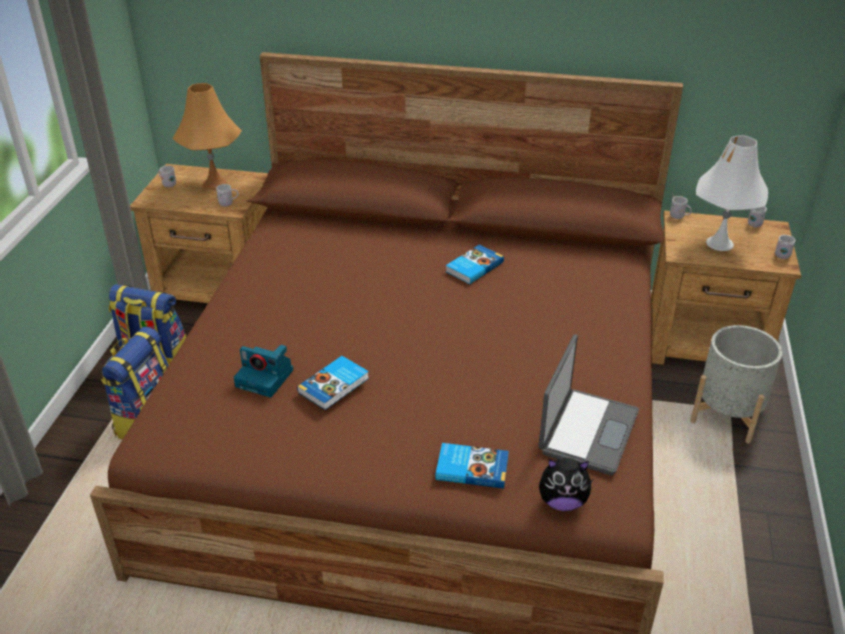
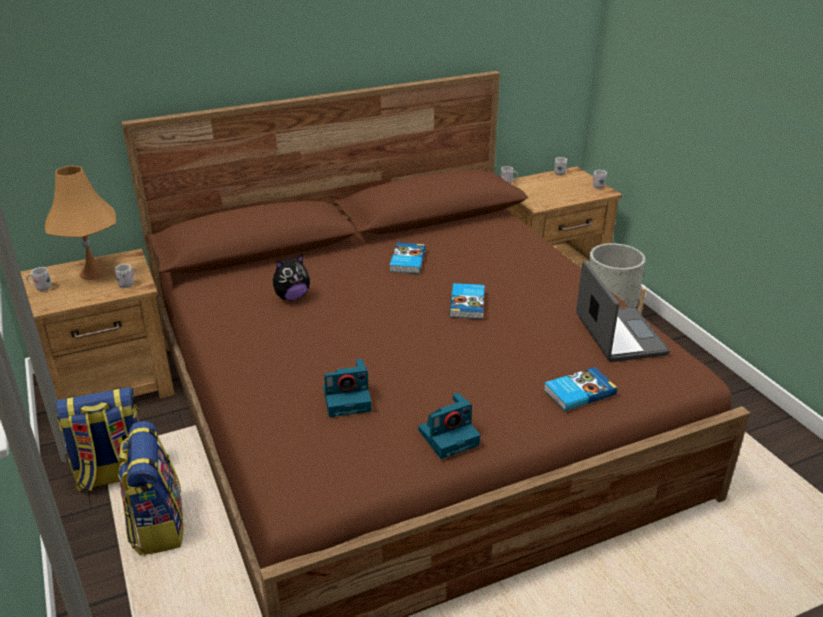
camera: 35 degrees left, 5 degrees down
(310, 451) = (449, 436): none -> camera
(335, 385) = (411, 380): book -> book (468, 303)
(562, 501) = (658, 385): plush toy -> plush toy (291, 297)
(719, 243) = (553, 191): white table lamp -> none

